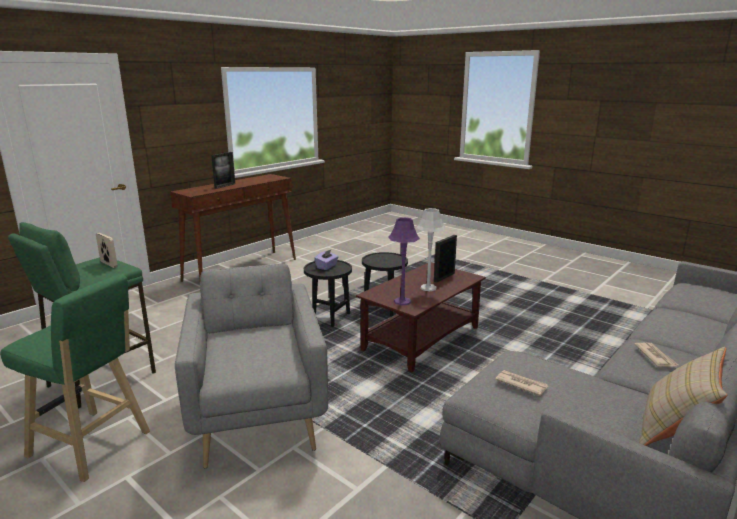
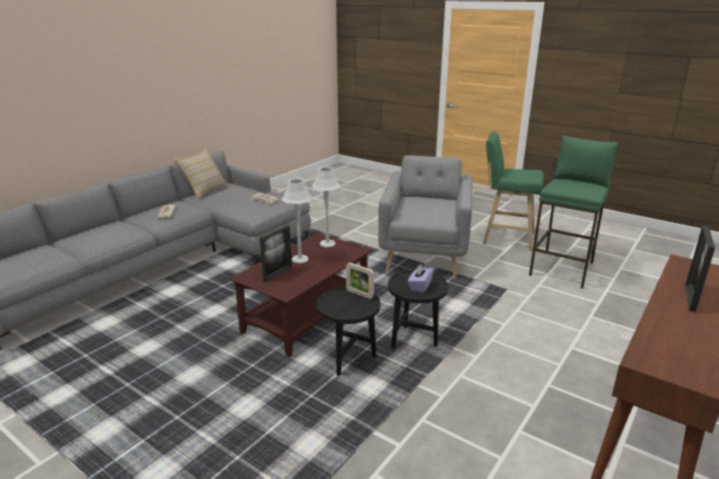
camera: 175 degrees right, 5 degrees up
(109, 264) = (568, 188): picture frame -> picture frame (359, 294)
(258, 413) = (425, 255): grey armchair -> grey armchair turned 150 degrees counterclockwise
(402, 301) = (327, 243): purple table lamp -> grey table lamp

